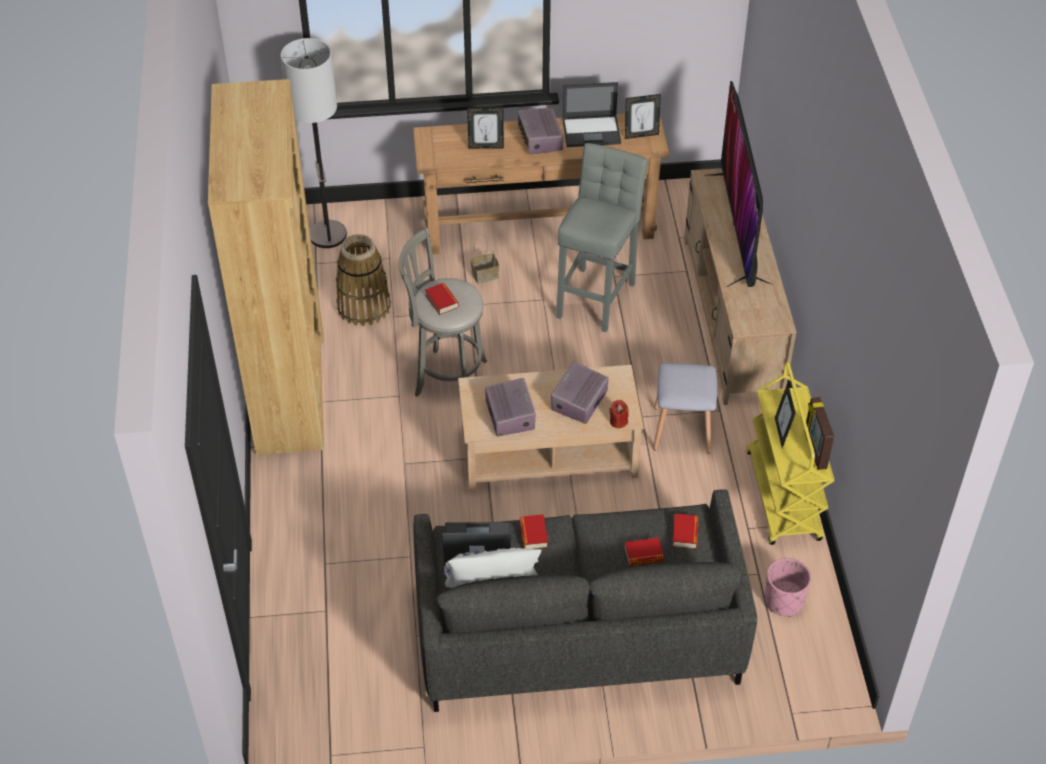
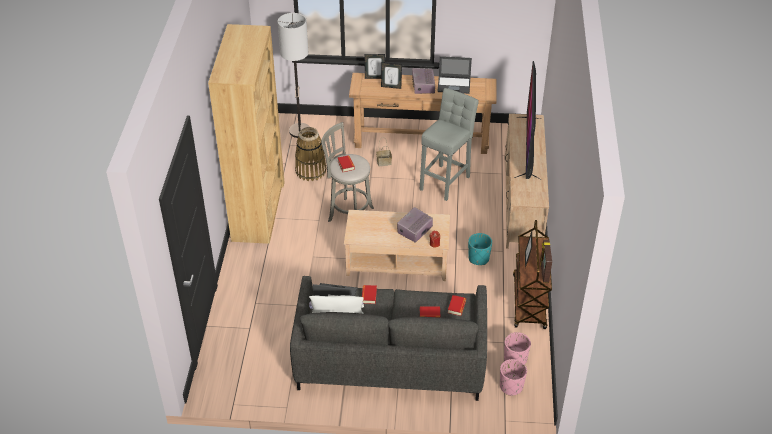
camera: 10 degrees right, 5 degrees down
(510, 415) = (373, 232): radio -> none
(641, 135) = (482, 90): picture frame -> picture frame (374, 77)
(683, 429) = (478, 258): grey stool -> turquoise planter
(783, 496) = (529, 302): yellow cart -> brown cart
(788, 651) = (511, 386): none -> pink planter

